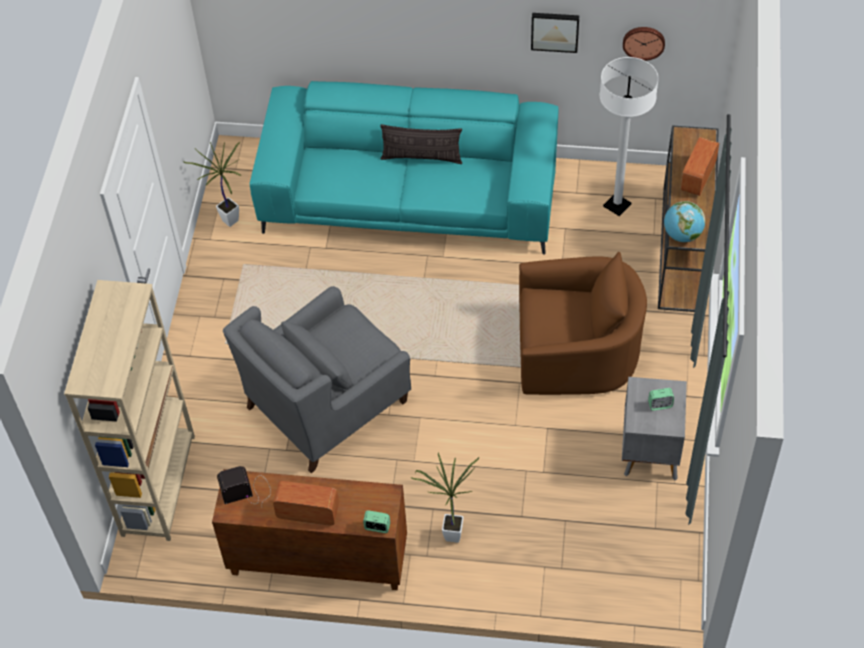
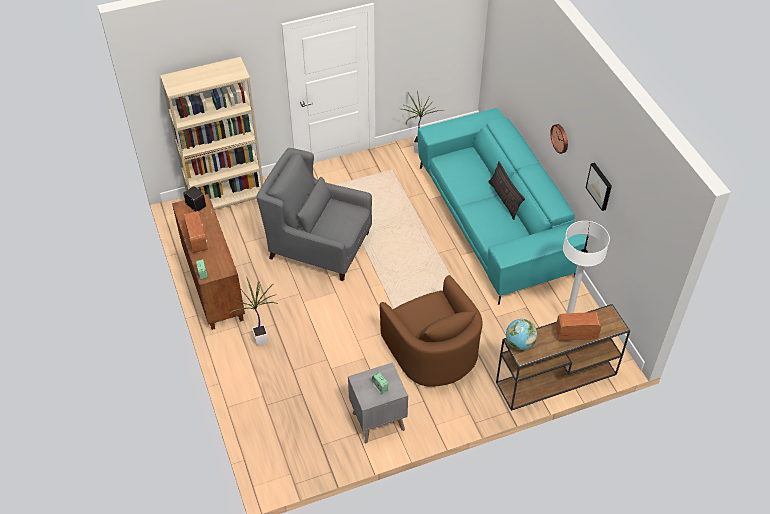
camera: 60 degrees right, 5 degrees down
(643, 42) = (632, 236): wall clock -> wall clock (560, 138)

